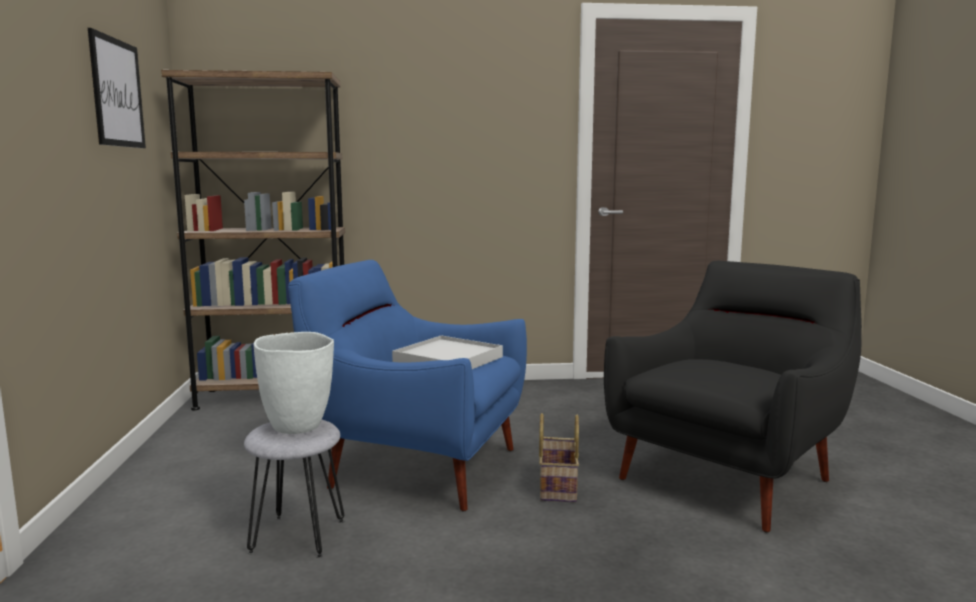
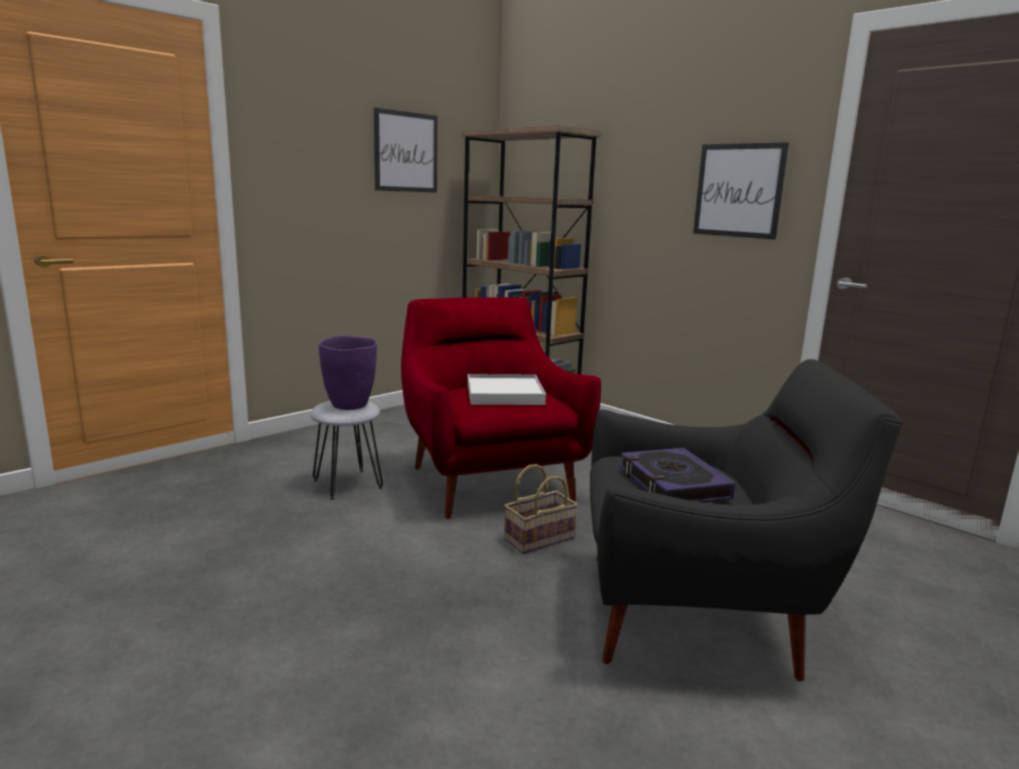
camera: 50 degrees right, 5 degrees up
(298, 426) = (350, 405): white vase -> purple vase
(416, 466) = (488, 480): blue armchair -> red armchair
(503, 141) = (738, 190): none -> picture
(728, 373) = (672, 484): none -> book

